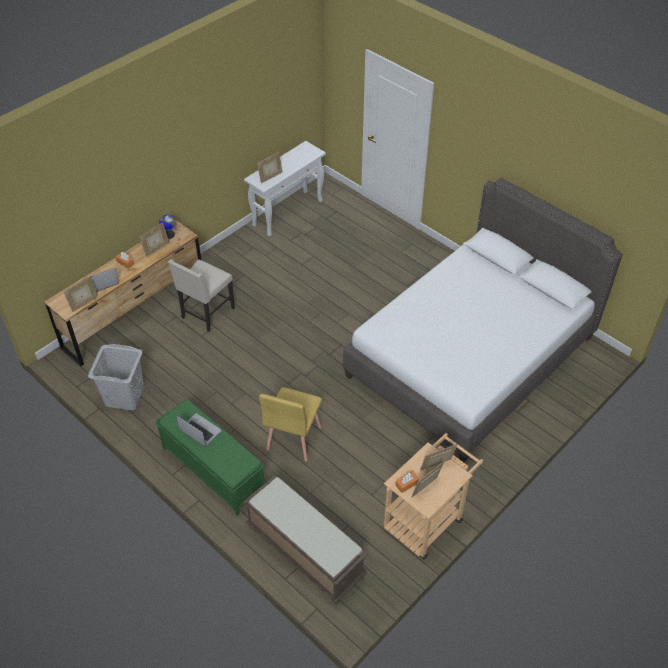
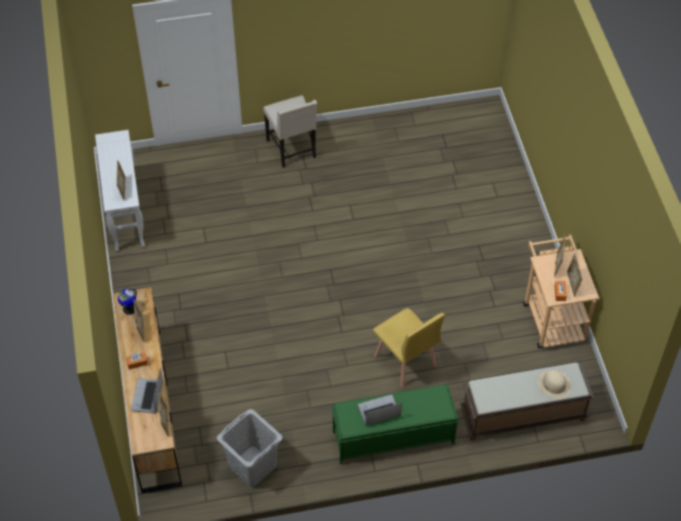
camera: 55 degrees left, 5 degrees up
(206, 313) = (203, 349): beige chair -> beige chair (292, 149)
(322, 542) = (554, 384): none -> beige hat
(470, 356) = (418, 190): white bed -> none

